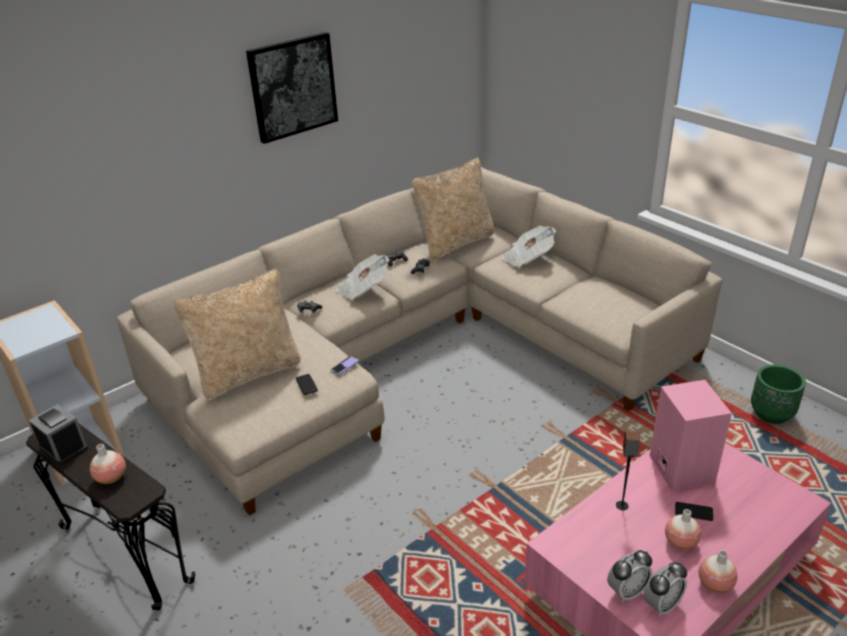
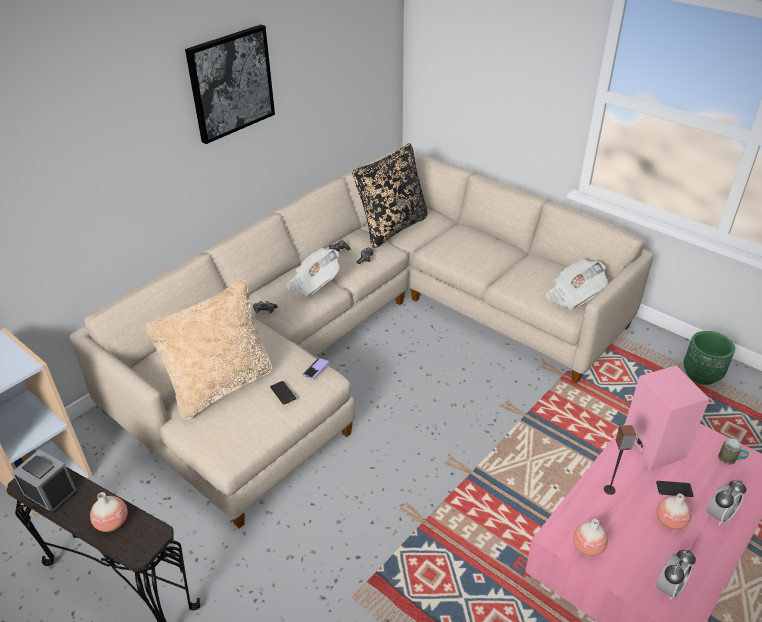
camera: 10 degrees left, 5 degrees up
(457, 244) = (393, 229): beige pillow -> black pillow
(527, 258) = (465, 240): newspaper -> newspaper (573, 296)
(627, 591) = (635, 577): alarm clock -> alarm clock (719, 515)
(715, 584) = (710, 560): vase -> vase (587, 547)
(765, 490) = (730, 460): none -> mug

